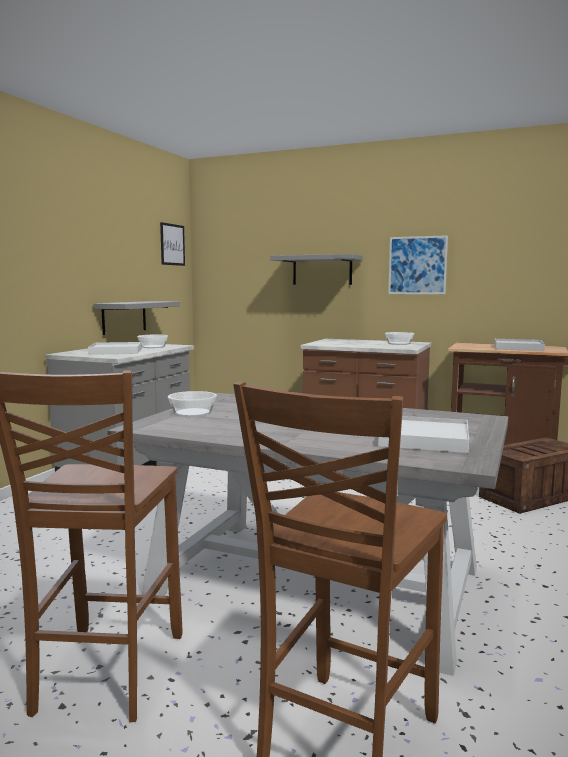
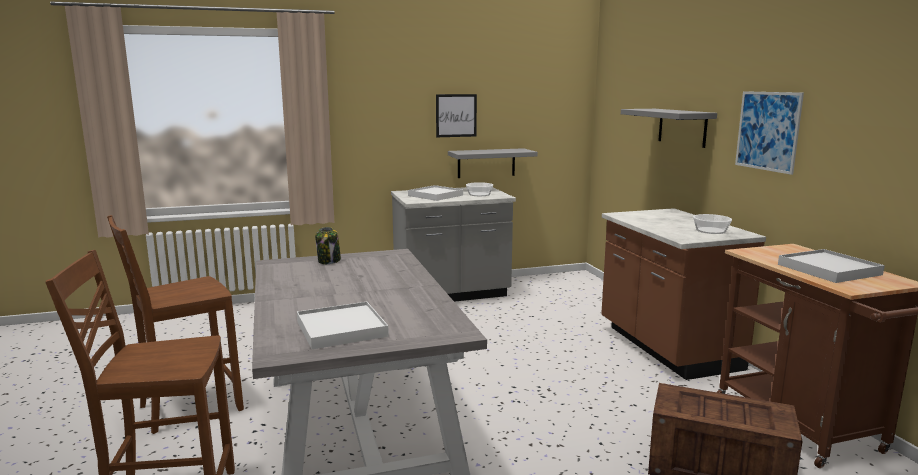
camera: 50 degrees right, 5 degrees up
(172, 244) = (562, 92): picture -> picture (456, 115)
(193, 412) = (329, 261): bowl -> jar

